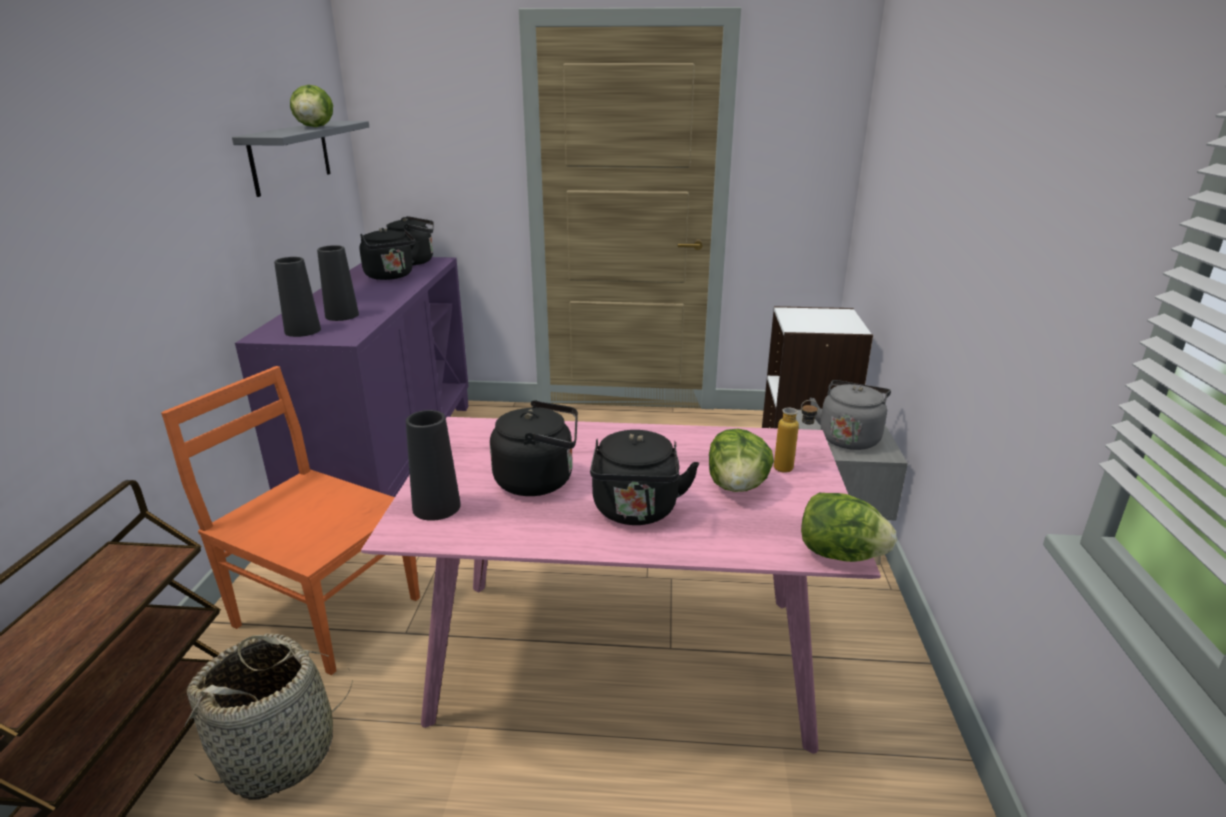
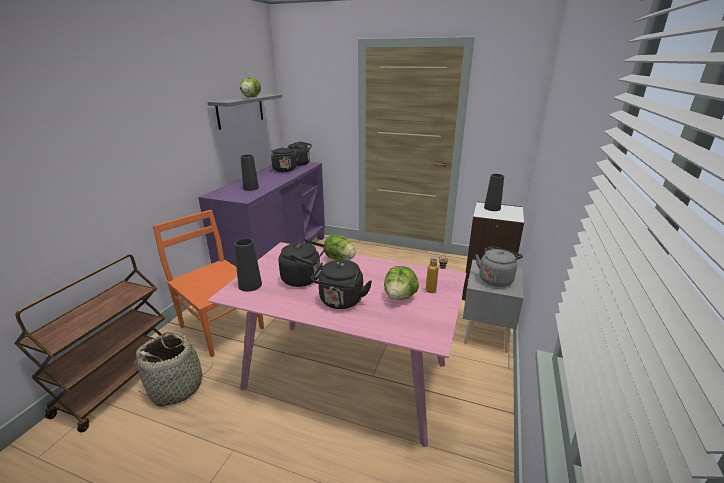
camera: 15 degrees right, 0 degrees up
(302, 331) = (229, 194): black vase -> black vase (492, 208)
(839, 554) = (432, 341): lettuce -> lettuce (339, 259)

